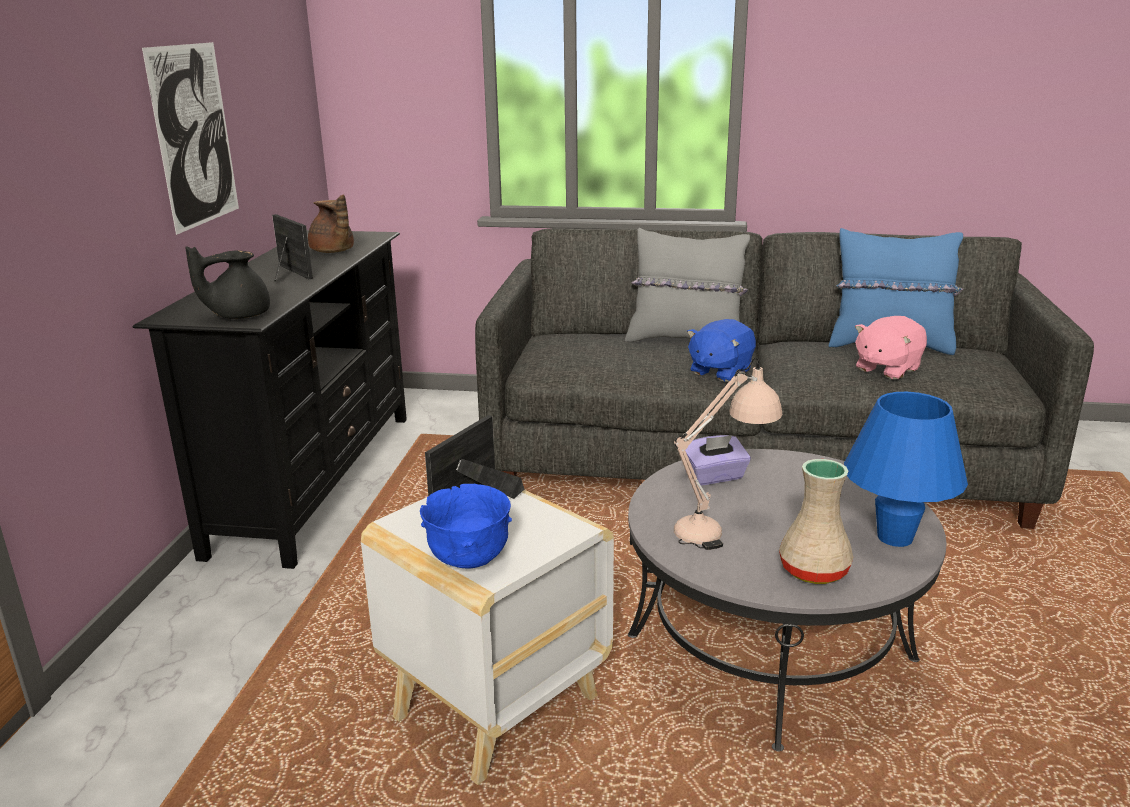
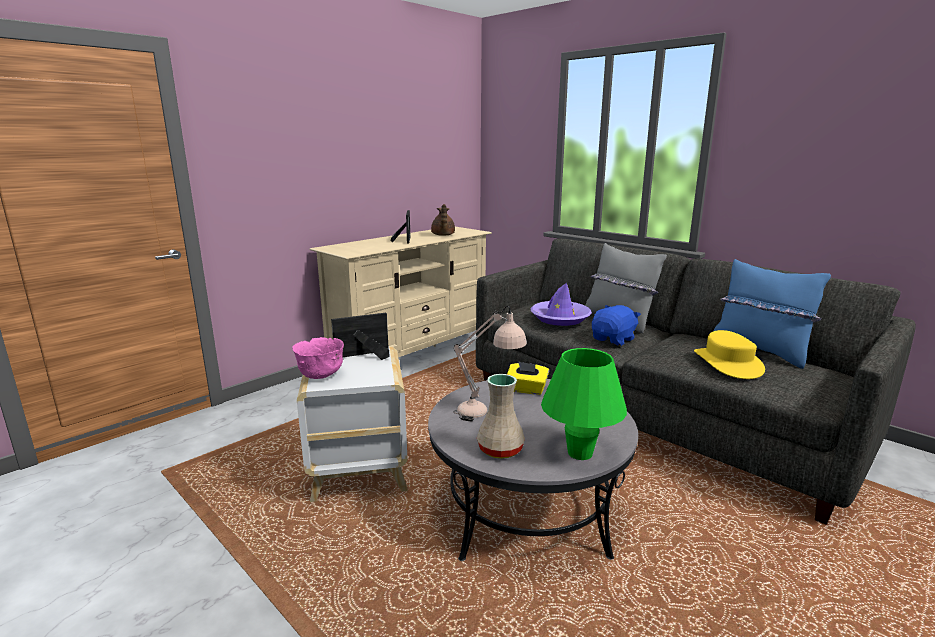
camera: 35 degrees right, 5 degrees down
(194, 136) = (374, 166): picture -> none
(238, 315) = (350, 251): black teapot -> none
(315, 480) = (411, 353): black tv stand -> beige tv stand
(469, 558) = (321, 376): blue bowl -> pink bowl
(618, 357) = (560, 318): none -> purple hat
(714, 477) = (526, 389): purple tissue box -> yellow tissue box
(720, 371) = (613, 339): blue plush toy -> blue plush toy turned 150 degrees clockwise
(886, 369) = (728, 363): pink plush toy -> yellow hat
(895, 537) = (580, 453): blue table lamp -> green table lamp

